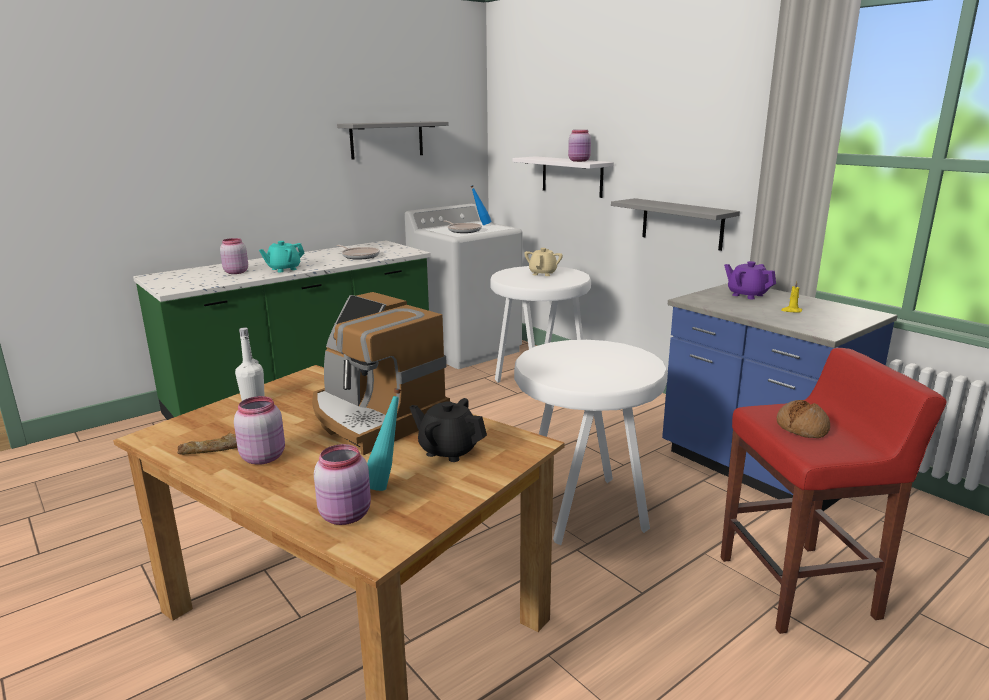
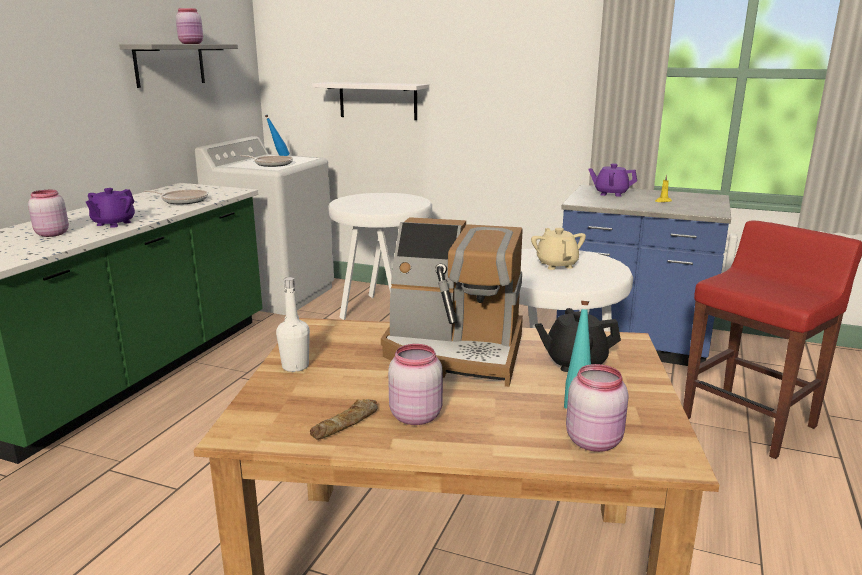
camera: 30 degrees left, 0 degrees up
(283, 269) = (113, 223): turquoise teapot -> purple teapot
(543, 273) = (378, 200): beige teapot -> beige teapot (556, 265)
(579, 161) = (394, 84): pink jar -> pink jar (192, 43)
(682, 223) = (510, 138): grey shelf -> none
(802, 427) = (762, 287): bread -> none

